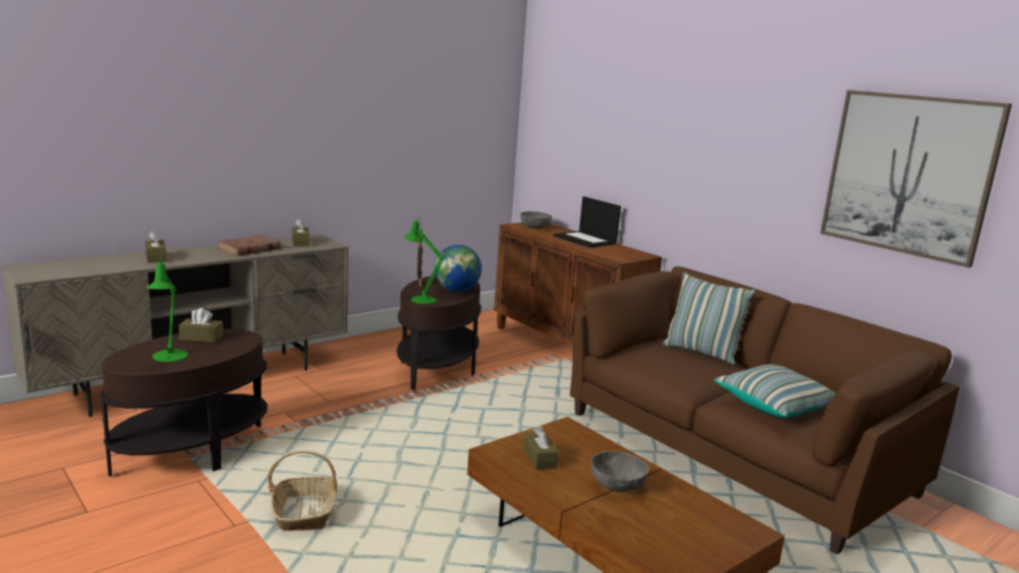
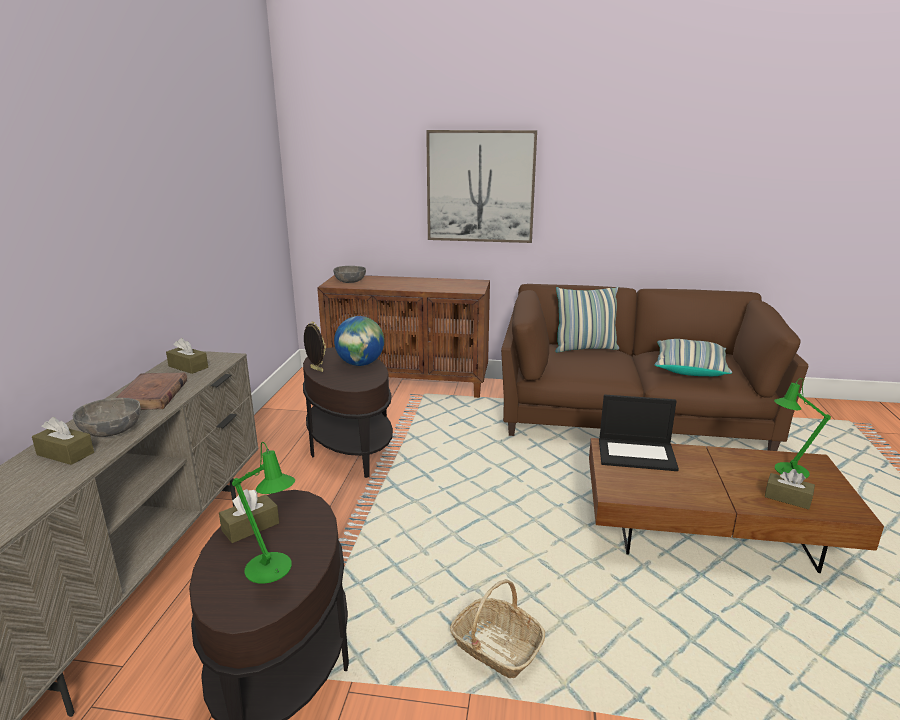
camera: 40 degrees left, 5 degrees up
(420, 299) = (351, 383): green table lamp -> green table lamp (787, 471)
(539, 458) = (646, 481): brown tissue box -> brown tissue box (787, 498)
(585, 240) = (412, 281): laptop -> laptop (637, 454)
(617, 485) = (716, 473): grey bowl -> grey bowl (111, 431)
(908, 174) = (706, 175): picture -> picture (480, 187)

